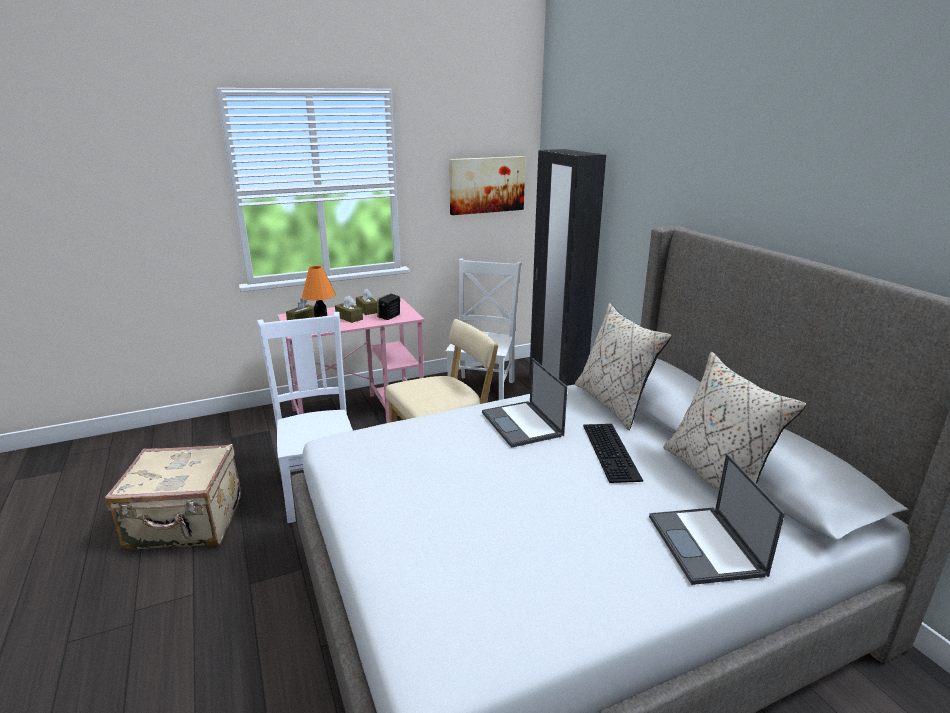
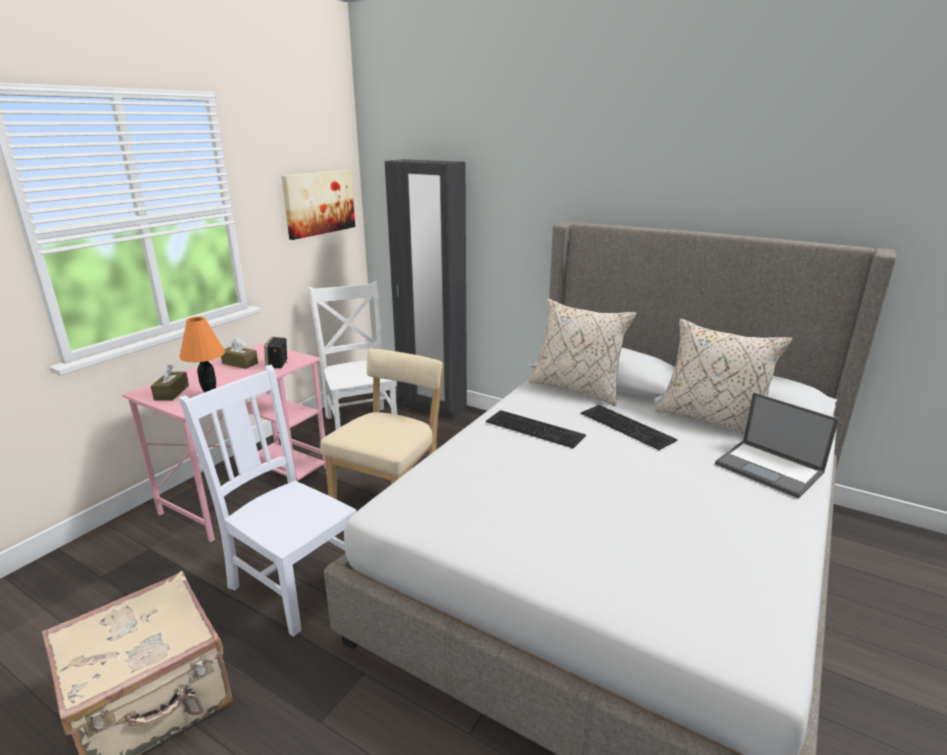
camera: 35 degrees left, 0 degrees up
(349, 318) = (230, 376): brown tissue box -> none
(522, 424) = (536, 428): laptop -> keyboard

